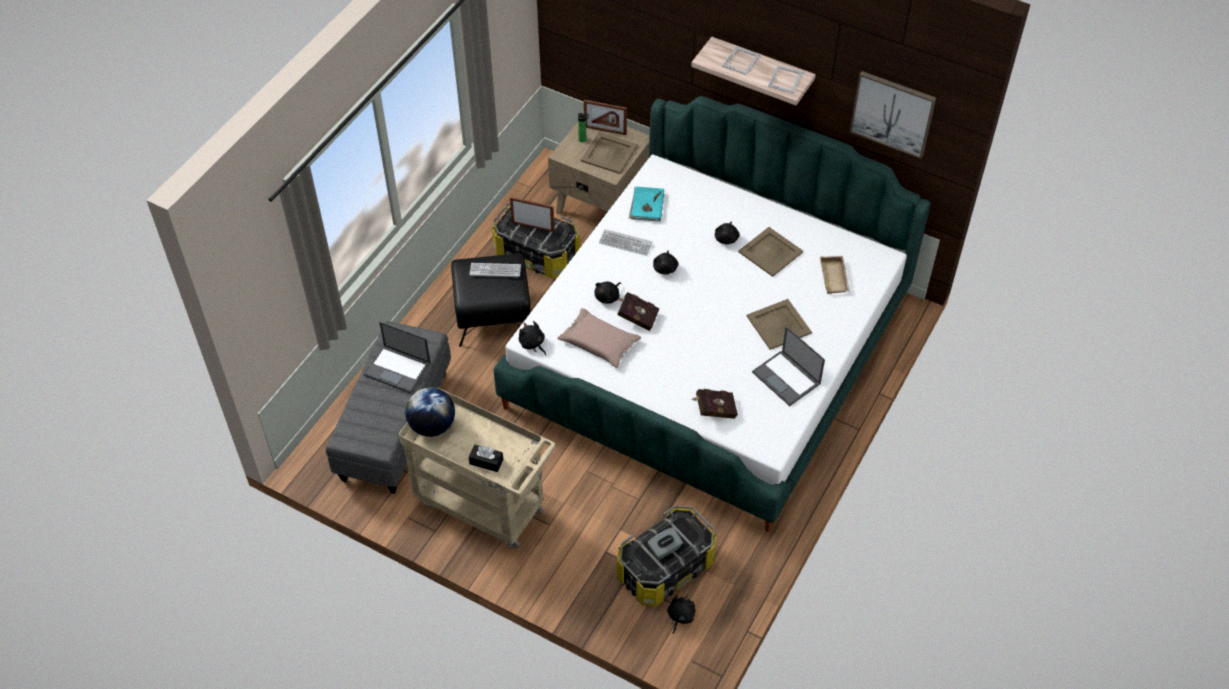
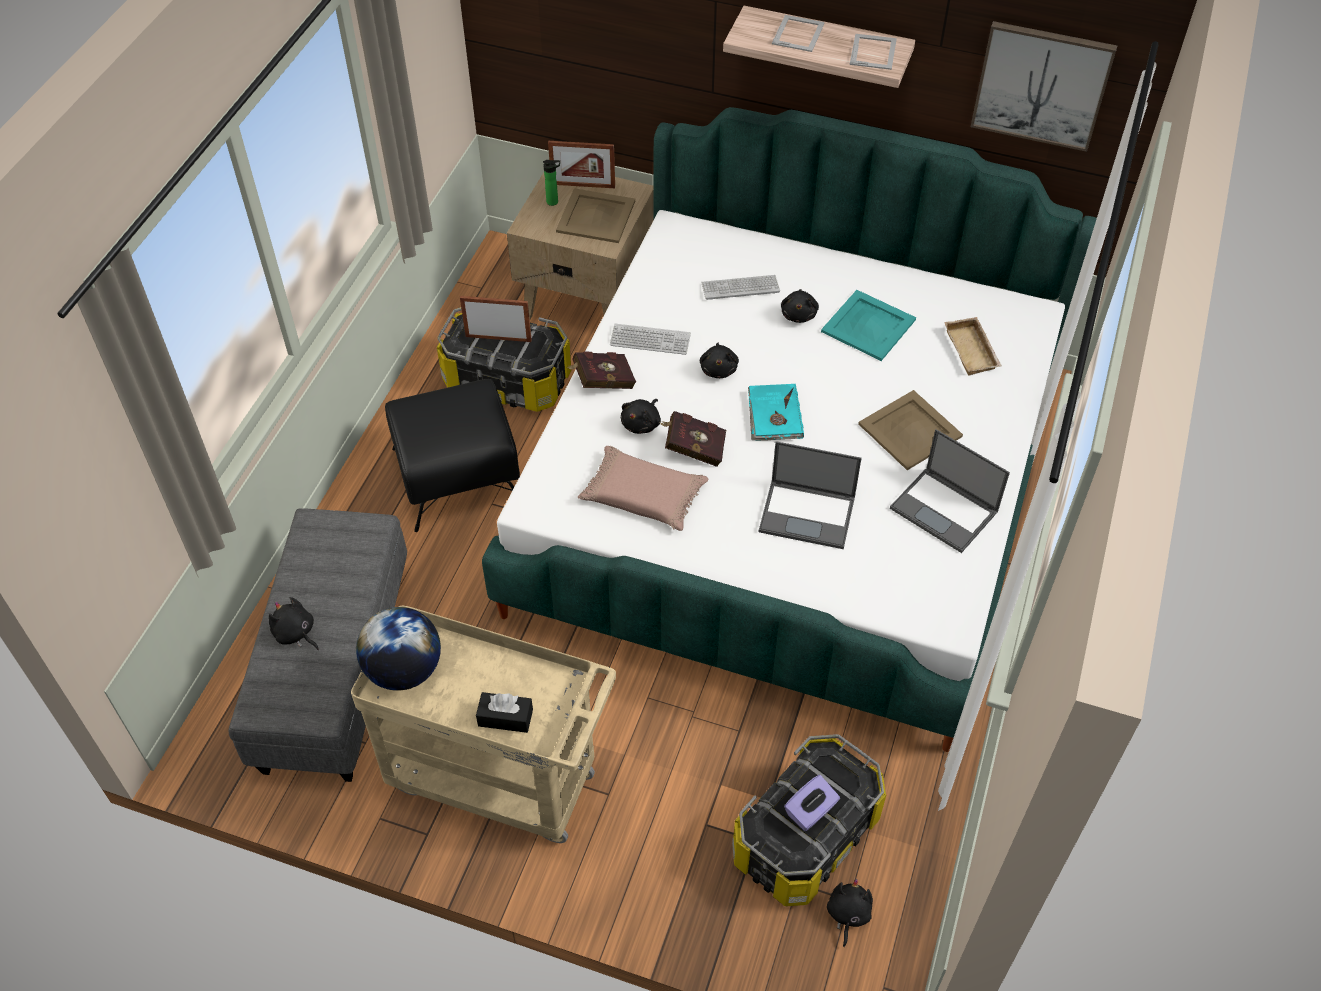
camera: 10 degrees left, 0 degrees up
(398, 369) = (329, 582): laptop -> laptop (808, 514)
(495, 270) = (455, 408): keyboard -> keyboard (740, 288)
(532, 344) = (540, 512): black plush toy -> black plush toy (295, 633)
(646, 206) = (669, 282): turquoise book -> turquoise book (774, 415)
(665, 549) = (810, 811): grey tissue box -> purple tissue box
(714, 410) = (847, 576): red book -> red book (601, 381)
(770, 251) = (868, 325): beige tray -> turquoise tray

